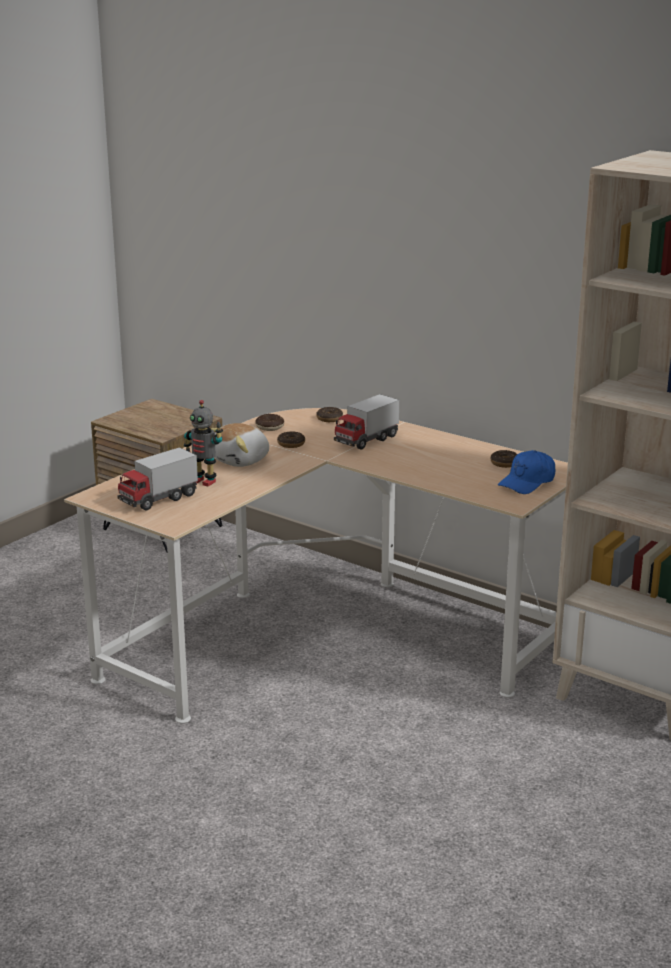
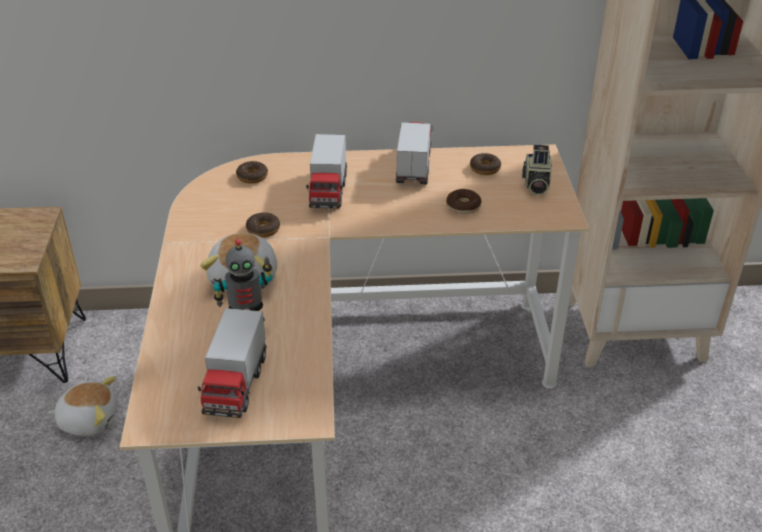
camera: 40 degrees left, 15 degrees up
(158, 576) = (89, 419): none -> plush toy
(269, 427) = (207, 214): donut -> donut (463, 206)
(451, 447) = (414, 167): none -> toy truck
(527, 482) = (535, 184): blue cap -> camera

